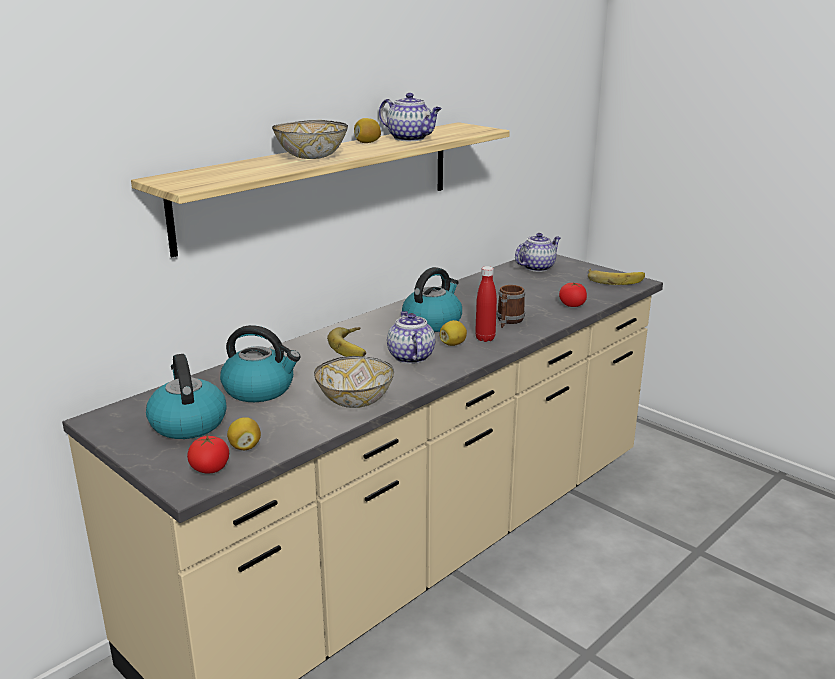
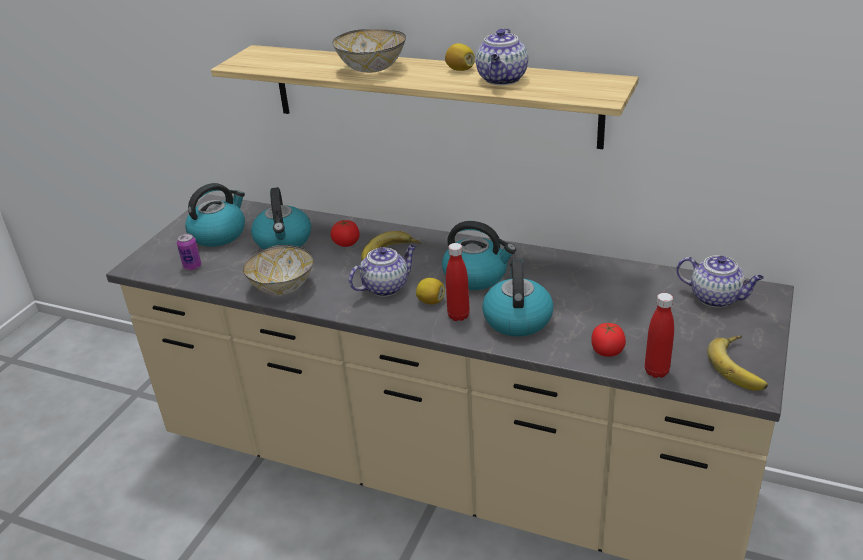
camera: 70 degrees right, 10 degrees up
(210, 469) = (158, 265): tomato -> tomato (346, 243)
(245, 447) = (192, 267): lemon -> can
(508, 321) = (517, 319): mug -> kettle
(604, 298) = (656, 371): none -> red bottle

